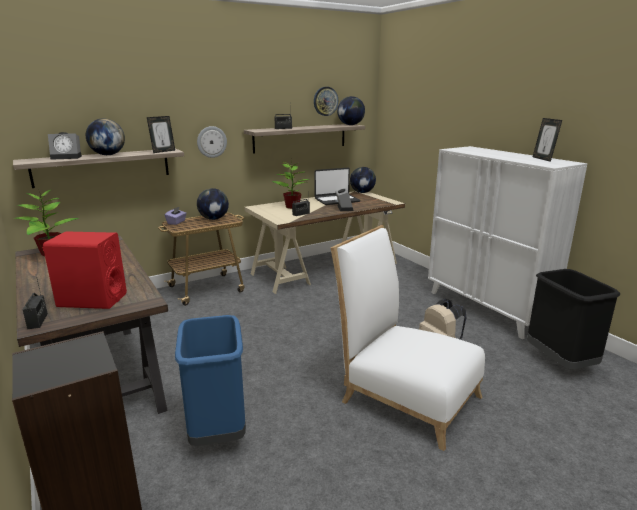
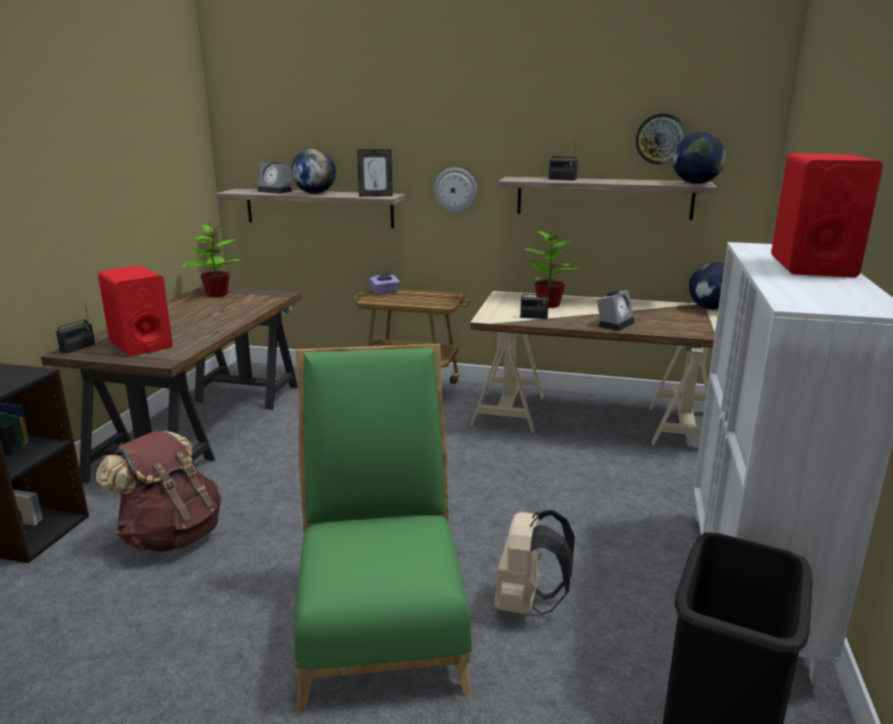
camera: 45 degrees right, 0 degrees up
(214, 219) = (431, 298): globe -> none
(217, 430) = (171, 536): blue trash can -> brown backpack
(336, 200) = (636, 310): laptop -> none
(403, 395) = (381, 621): white chair -> green chair
(499, 153) = (811, 266): none -> red speaker
(543, 159) = (850, 292): picture frame -> none

